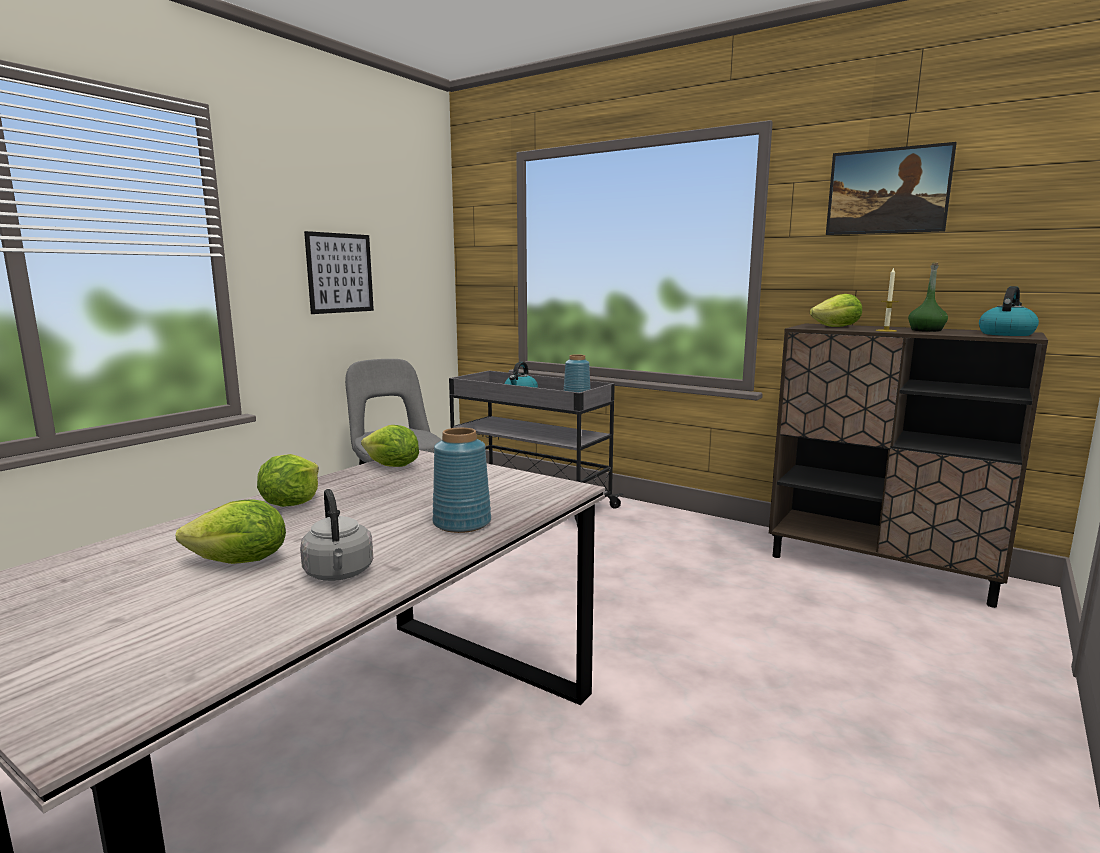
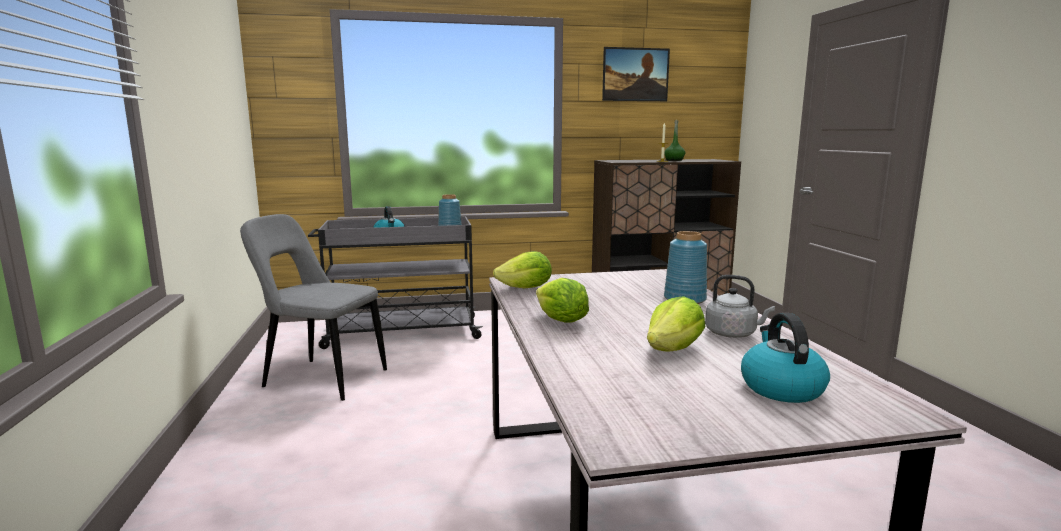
camera: 45 degrees left, 0 degrees up
(340, 273) = (200, 123): picture -> none
(837, 327) = (628, 161): lettuce -> none
(1006, 334) = (712, 160): kettle -> kettle (780, 387)

